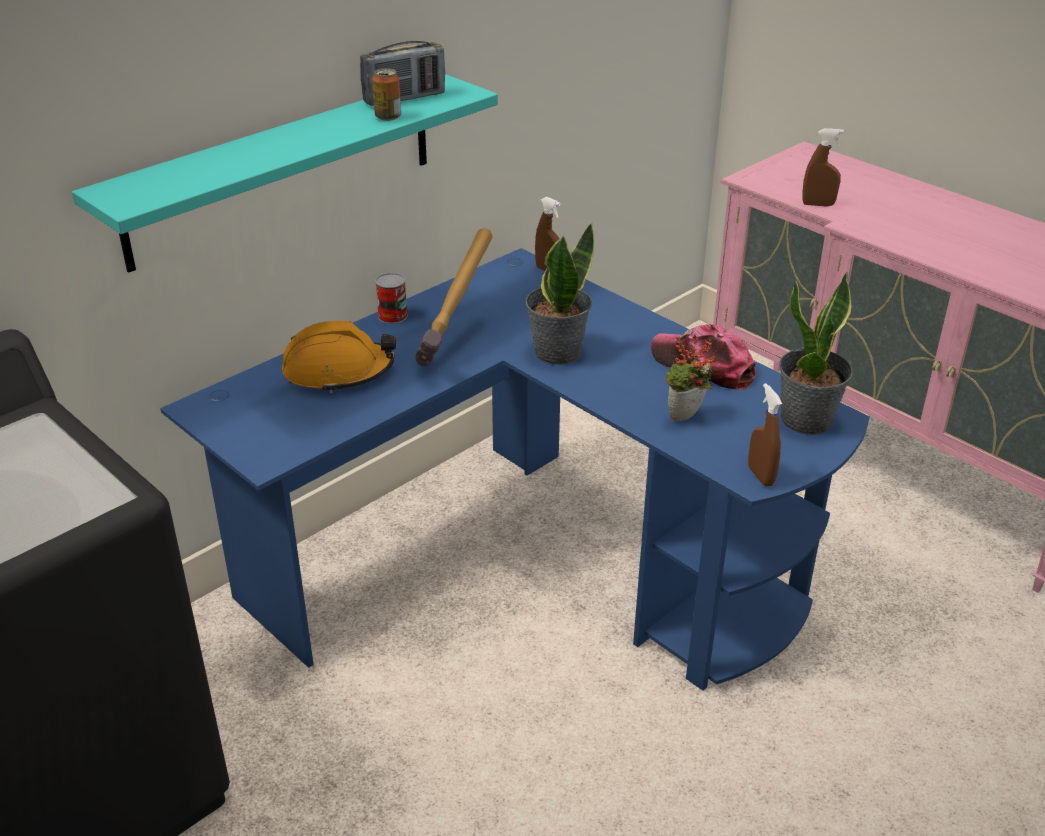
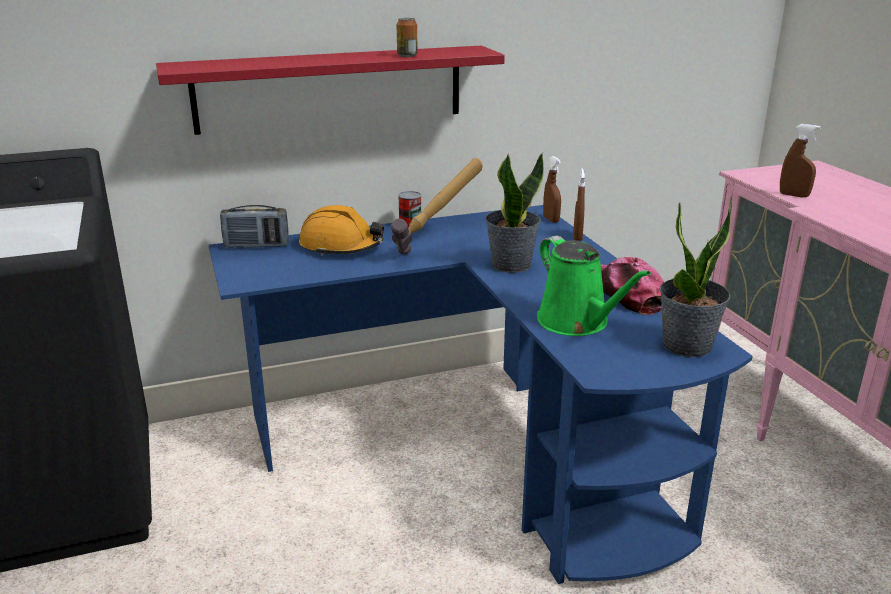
camera: 25 degrees right, 10 degrees down
(283, 170) = (330, 89): turquoise shelf -> red shelf
(404, 98) = (432, 50): radio -> radio (256, 245)
(685, 418) = (577, 323): potted plant -> green watering can
(760, 476) = (608, 373): brown spray bottle -> brown spray bottle (577, 237)

